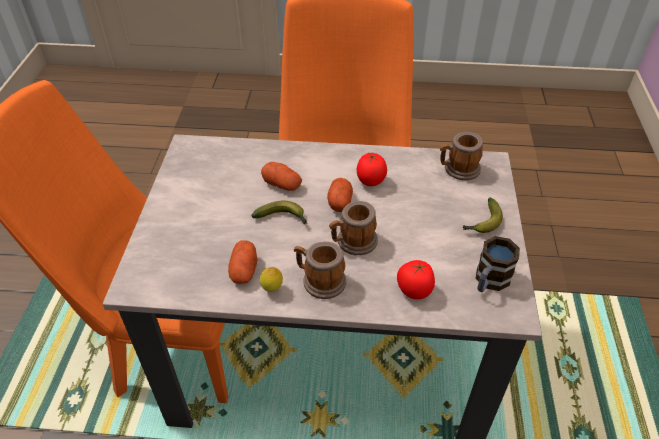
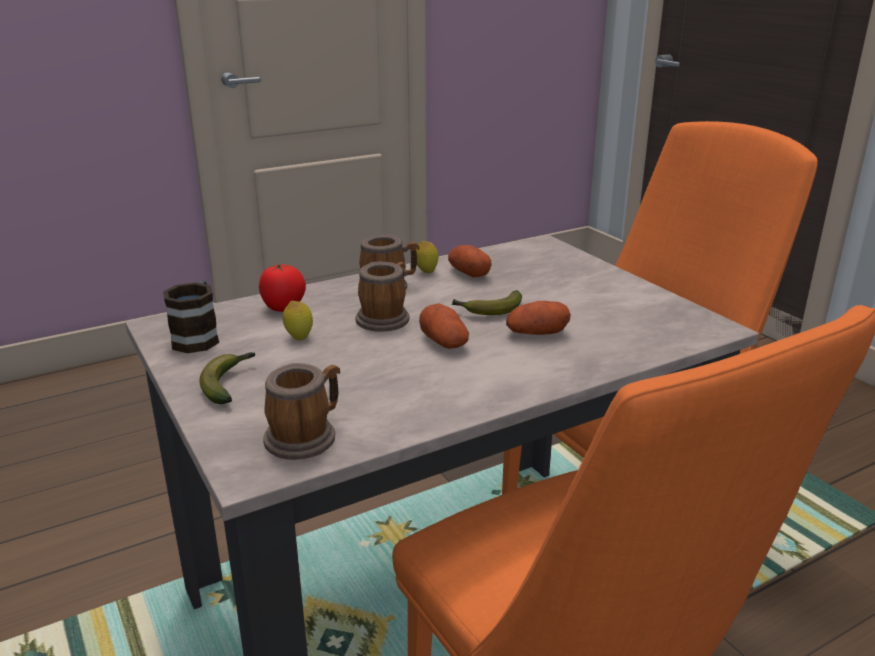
camera: 145 degrees right, 20 degrees down
(370, 182) = (429, 373): tomato -> none
(422, 247) = (299, 338): none -> lemon

